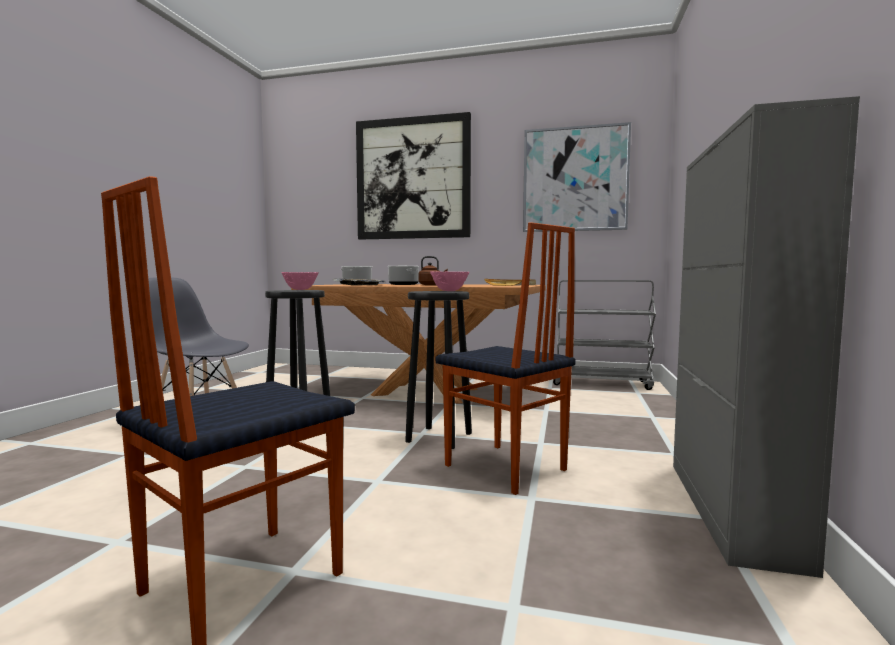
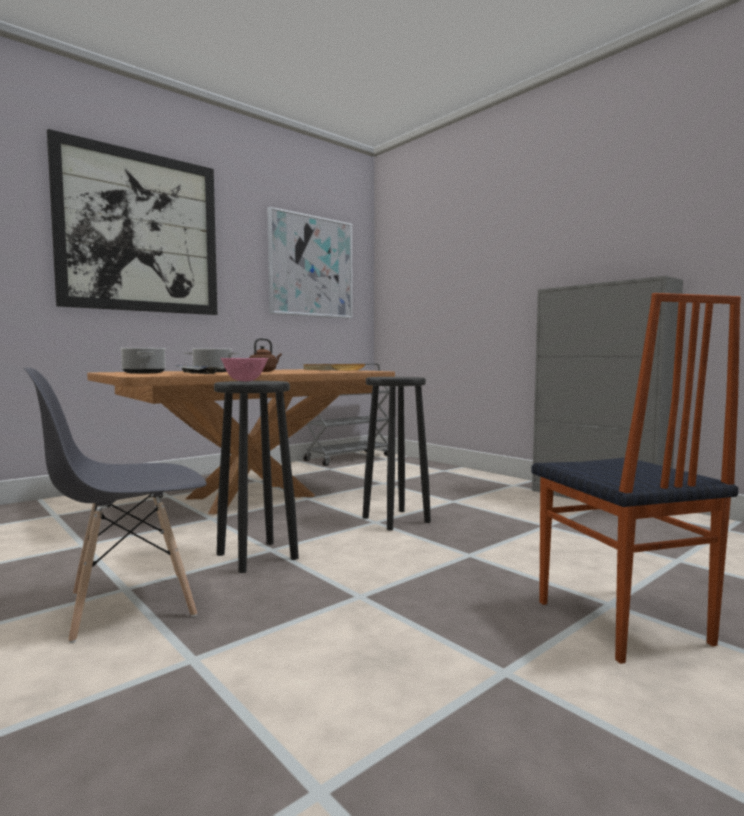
camera: 55 degrees left, 0 degrees up
(450, 291) = (399, 376): pink bowl -> none
(504, 468) = (490, 519): chair -> none

